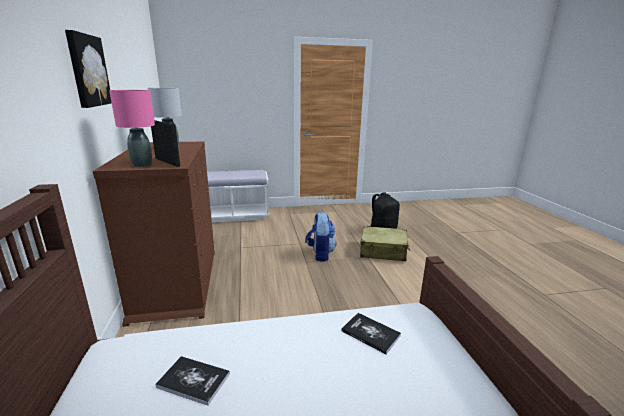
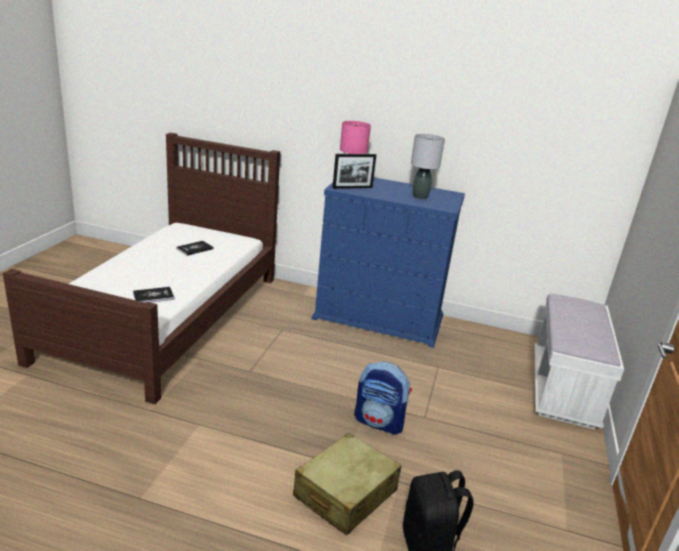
camera: 115 degrees right, 5 degrees up
(87, 70) = (387, 107): picture -> none
(177, 282) = (379, 317): brown dresser -> blue dresser

